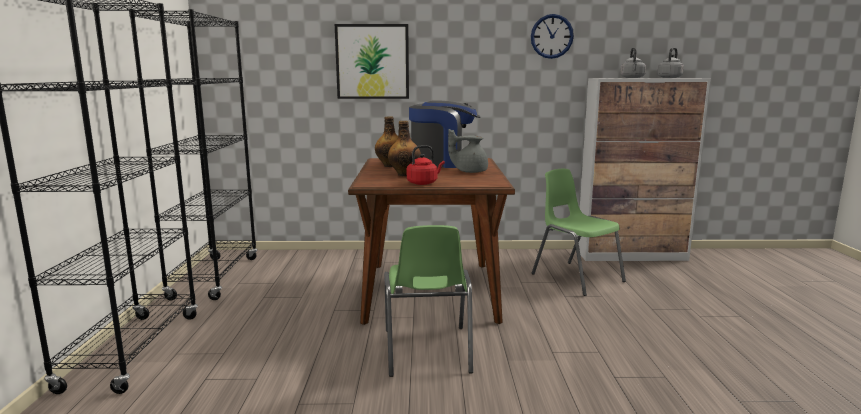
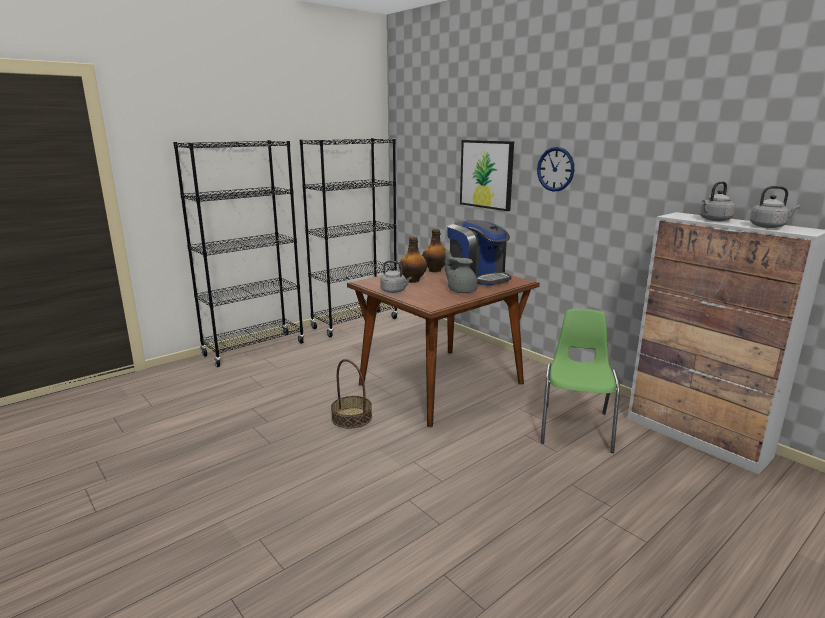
camera: 50 degrees right, 5 degrees up
(423, 183) = (394, 291): red kettle -> grey kettle
(427, 351) = (351, 418): green chair -> basket
(551, 36) = (643, 159): wall clock -> wall clock (555, 169)

